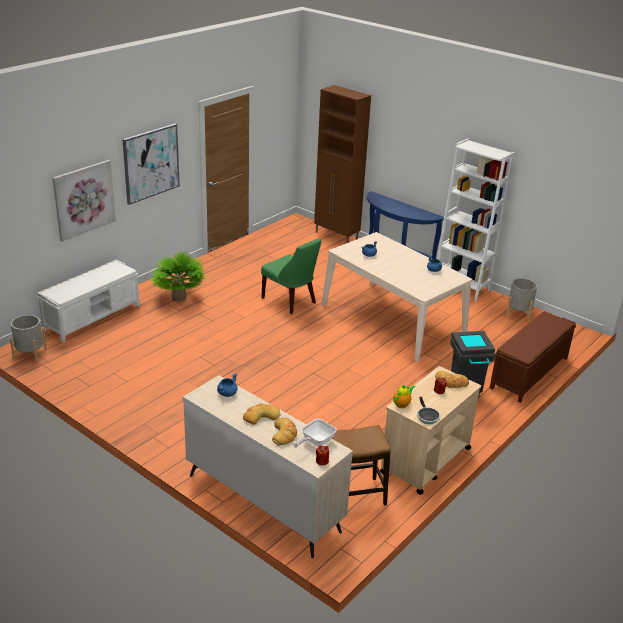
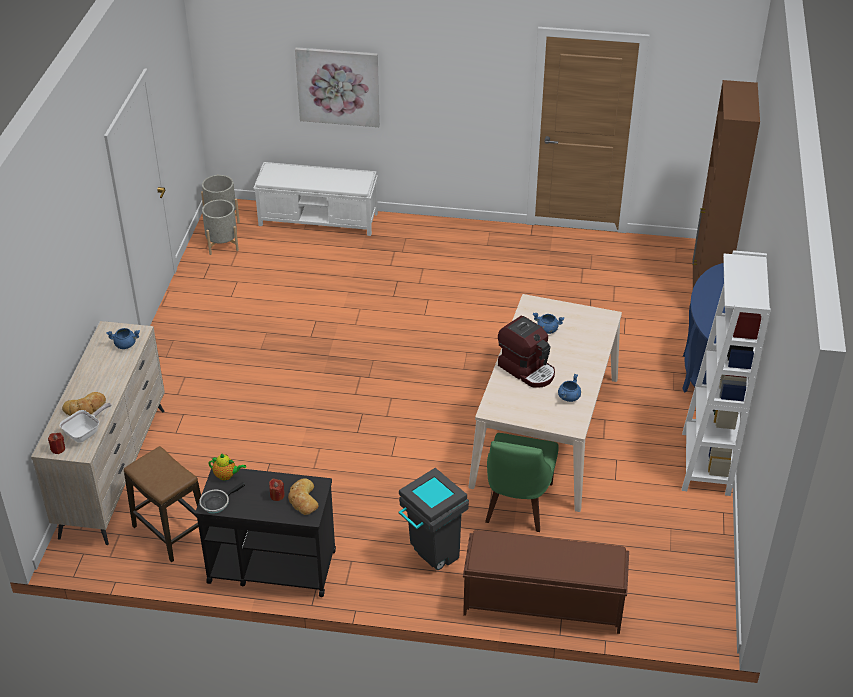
camera: 60 degrees right, 10 degrees up
(151, 163) = (445, 79): picture -> none
(178, 298) = (414, 252): potted plant -> none
(260, 416) = (103, 381): bread -> none
(290, 301) = (496, 332): green chair -> green chair (517, 505)
(315, 442) = (85, 433): frying pan -> frying pan turned 120 degrees clockwise
(398, 272) = (527, 369): none -> coffee machine
(425, 461) = (271, 566): beige cart -> black cart
(518, 313) = (696, 545): grey planter -> grey planter (222, 244)

